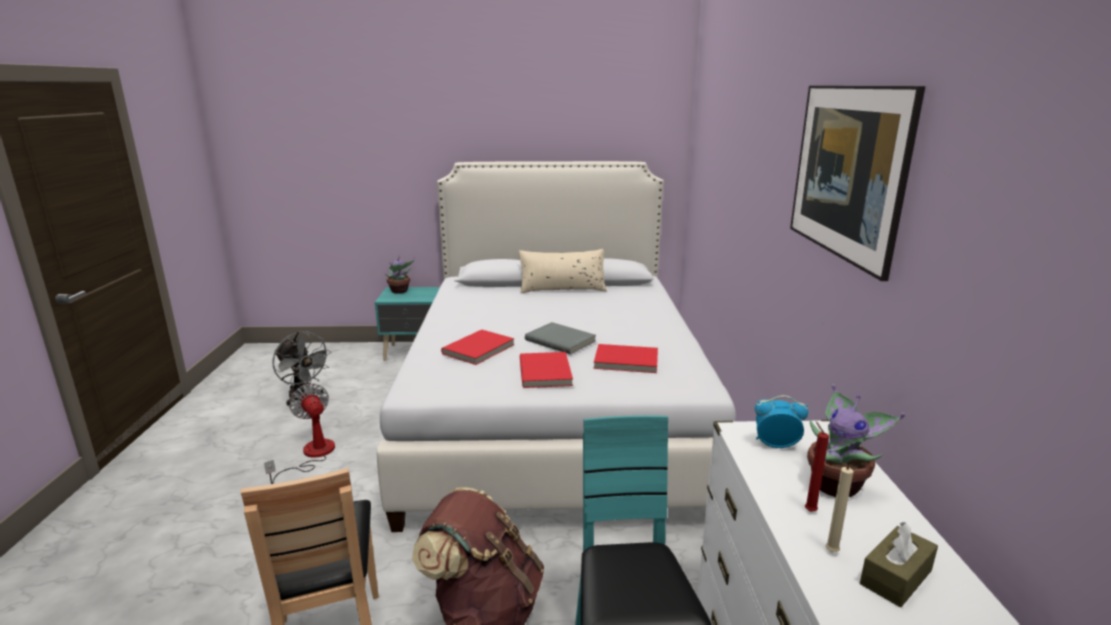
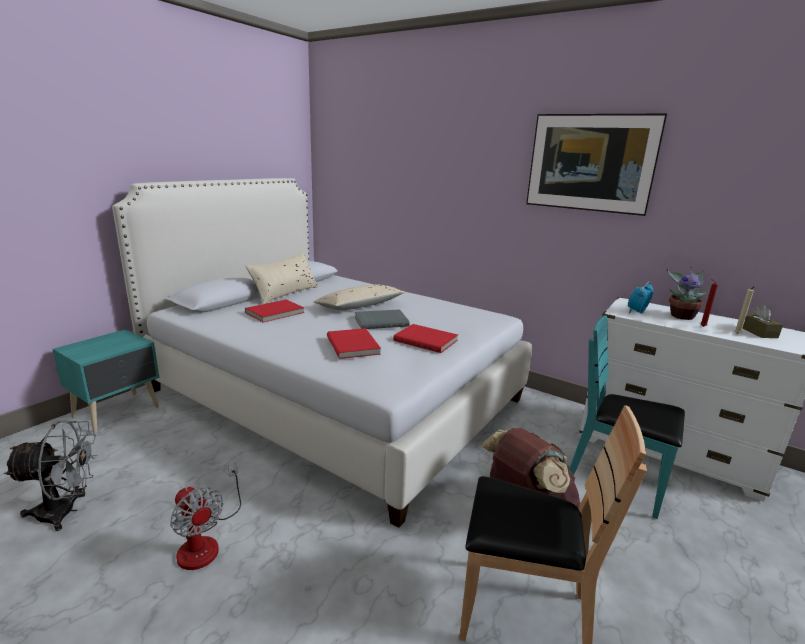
camera: 55 degrees left, 0 degrees up
(311, 455) = (205, 541): fan -> fan turned 135 degrees counterclockwise
(400, 291) = (85, 346): potted plant -> none
(587, 321) = (360, 306): none -> beige pillow
(626, 361) = (441, 319): red book -> red book (275, 313)

